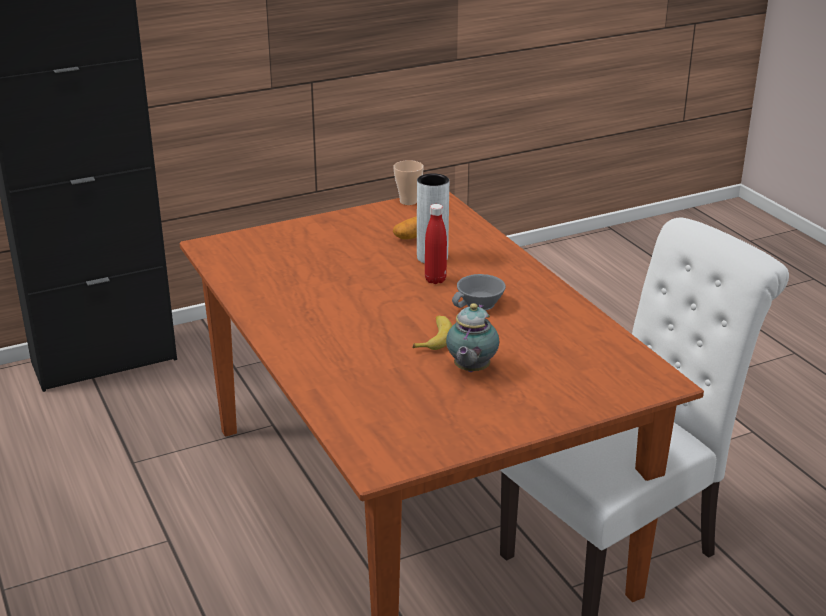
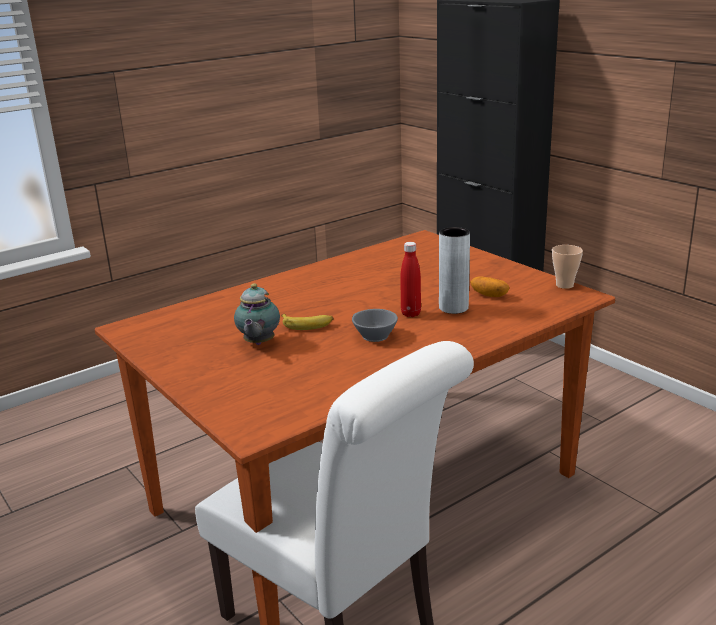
camera: 80 degrees right, 5 degrees down
(470, 370) = (258, 343): teapot -> teapot turned 90 degrees counterclockwise

